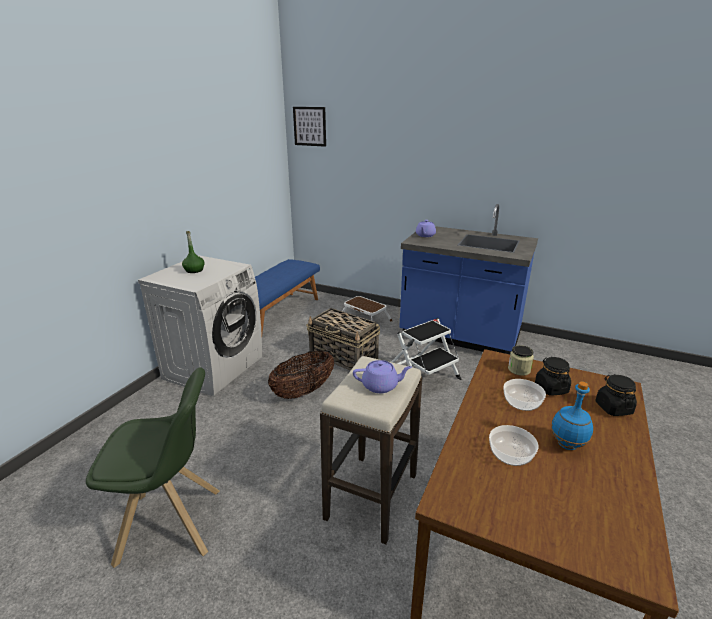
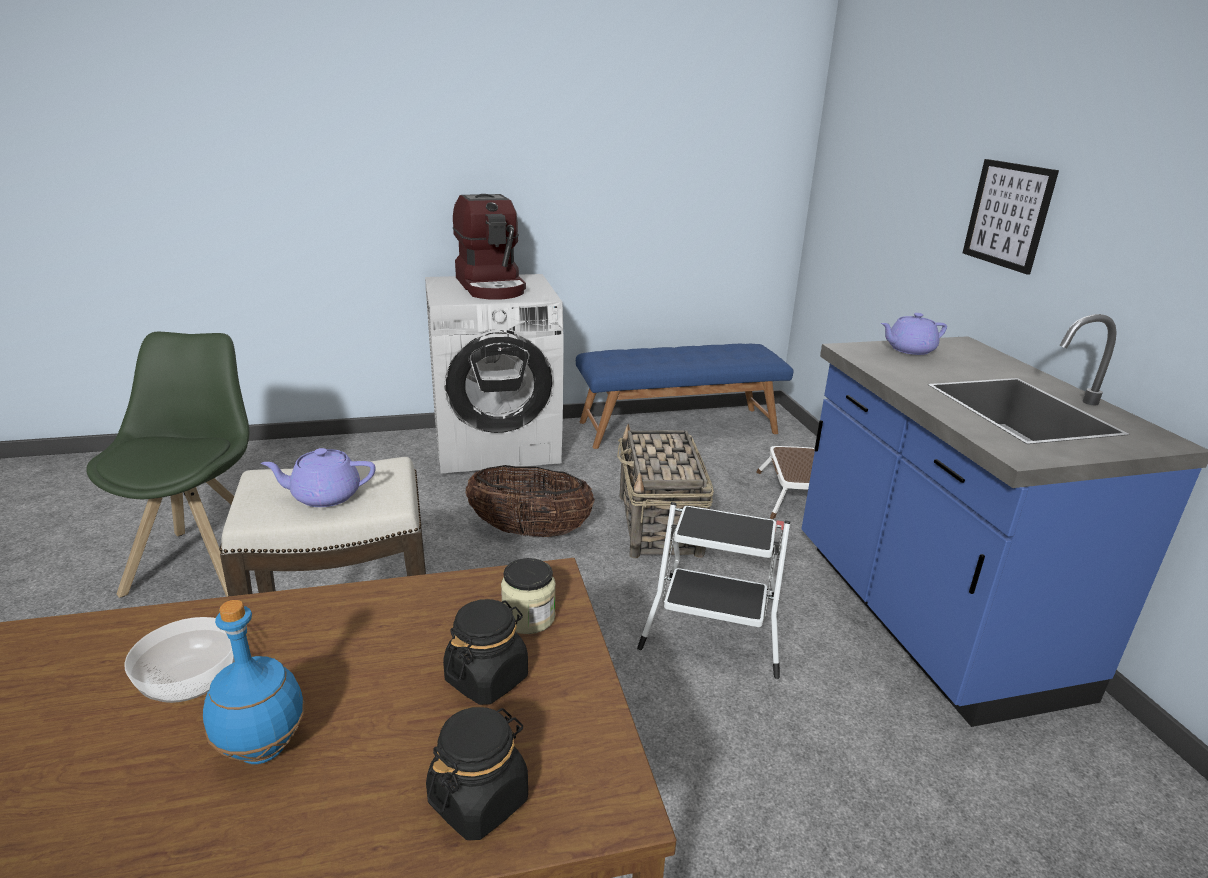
camera: 50 degrees right, 0 degrees up
(171, 524) = (204, 563): green chair -> green chair turned 135 degrees counterclockwise
(194, 270) = (492, 286): green bottle -> coffee machine
(309, 126) = (851, 94): picture -> picture (1008, 215)
(381, 386) = (324, 496): purple teapot -> purple teapot turned 120 degrees clockwise
(522, 403) = (390, 652): bowl -> none

